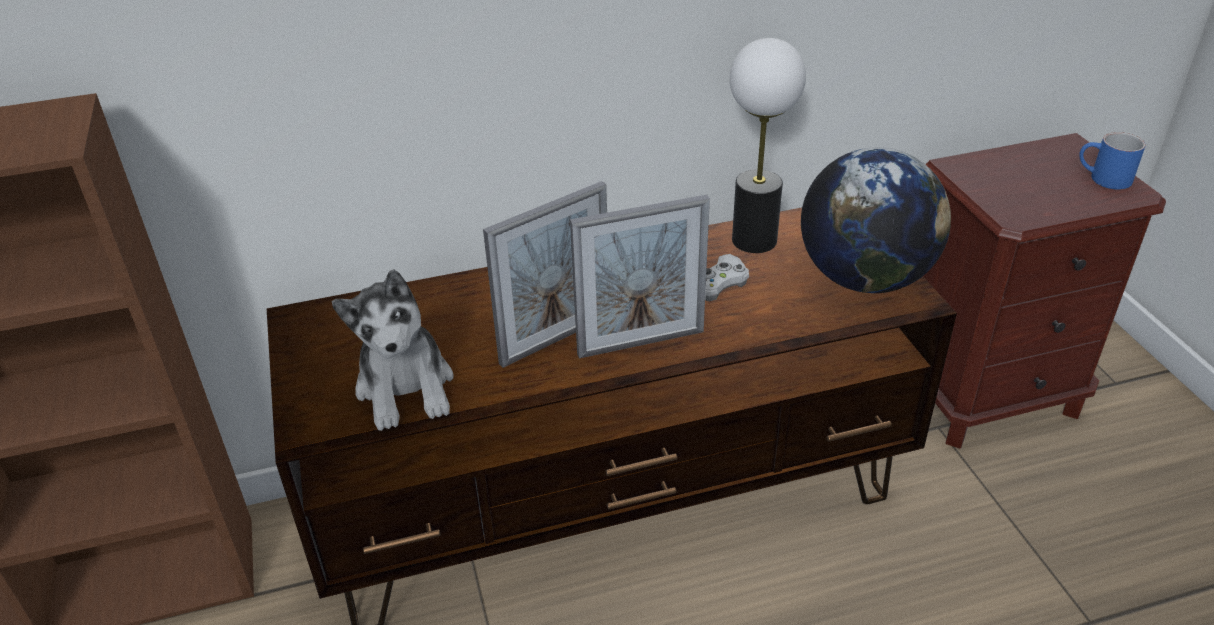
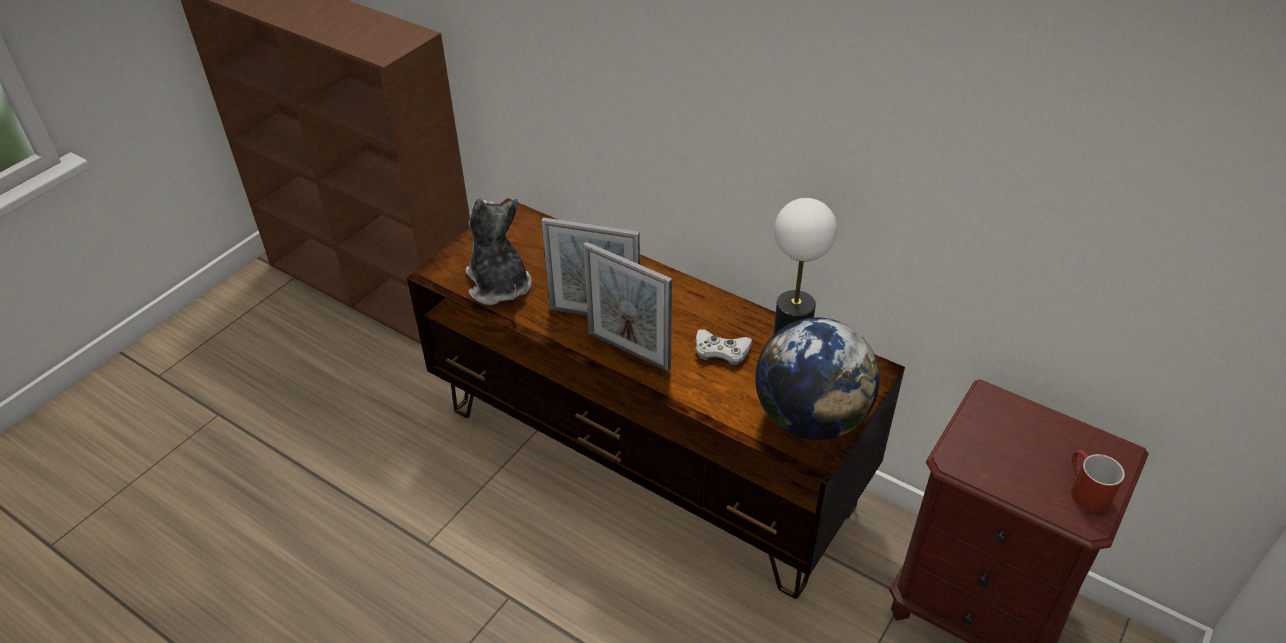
camera: 50 degrees right, 5 degrees up
(406, 387) = (499, 285): plush toy -> plush toy turned 120 degrees clockwise
(1102, 179) = (1084, 491): blue mug -> red mug

